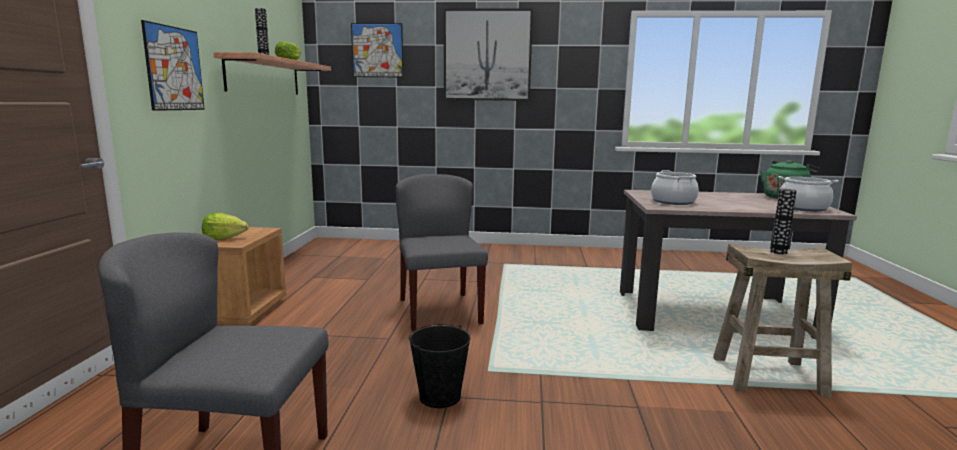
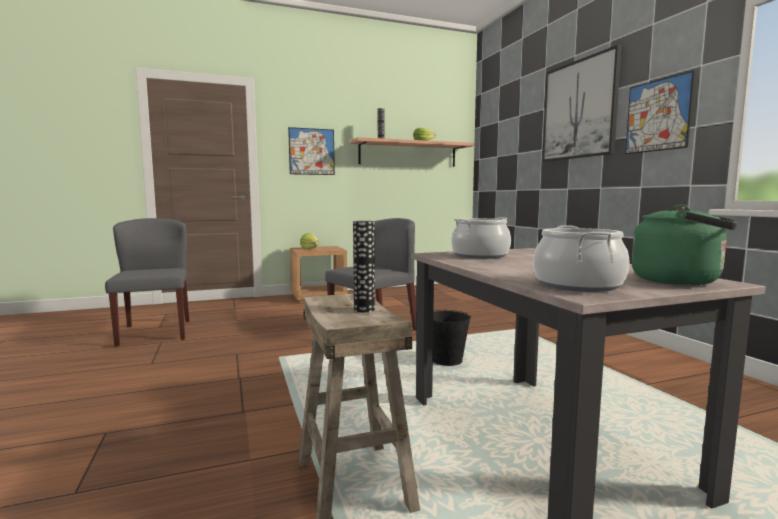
camera: 65 degrees right, 5 degrees down
(377, 50) = (507, 123): picture -> picture (657, 115)
(440, 396) = (235, 352): black bucket -> black bucket (447, 361)

